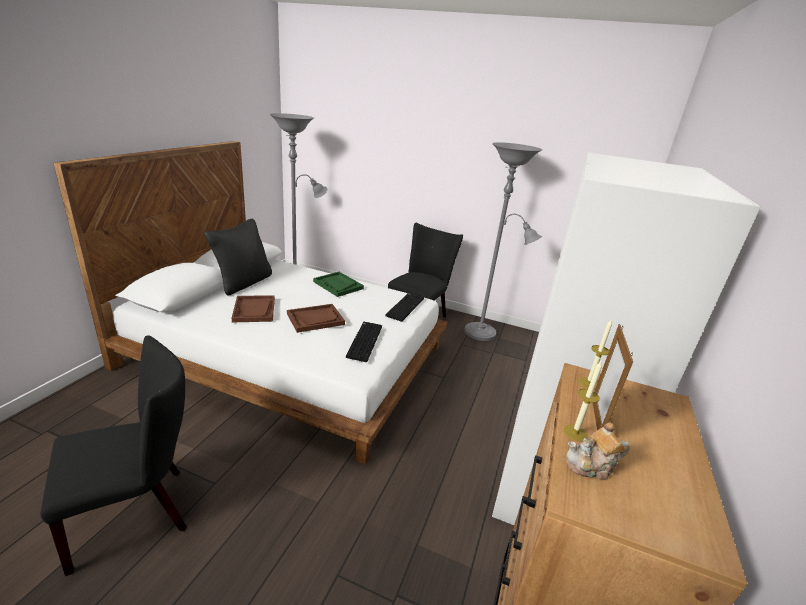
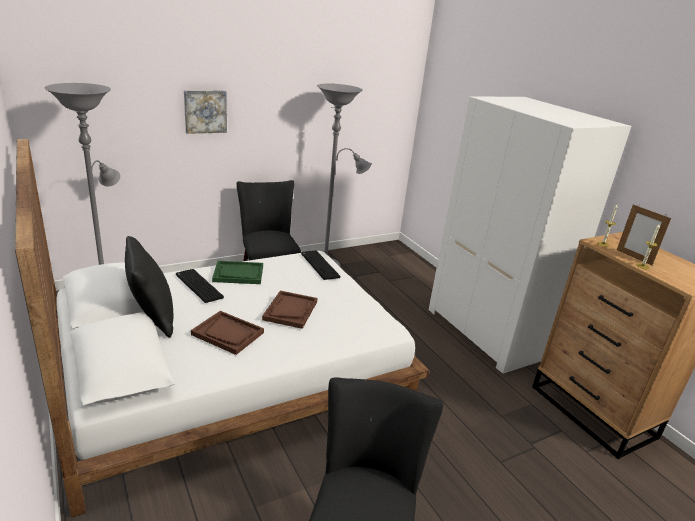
camera: 50 degrees left, 0 degrees up
(364, 341) = (352, 306): keyboard -> keyboard (197, 286)
(404, 155) = (205, 111): none -> picture
(591, 466) = (667, 275): teapot -> none

